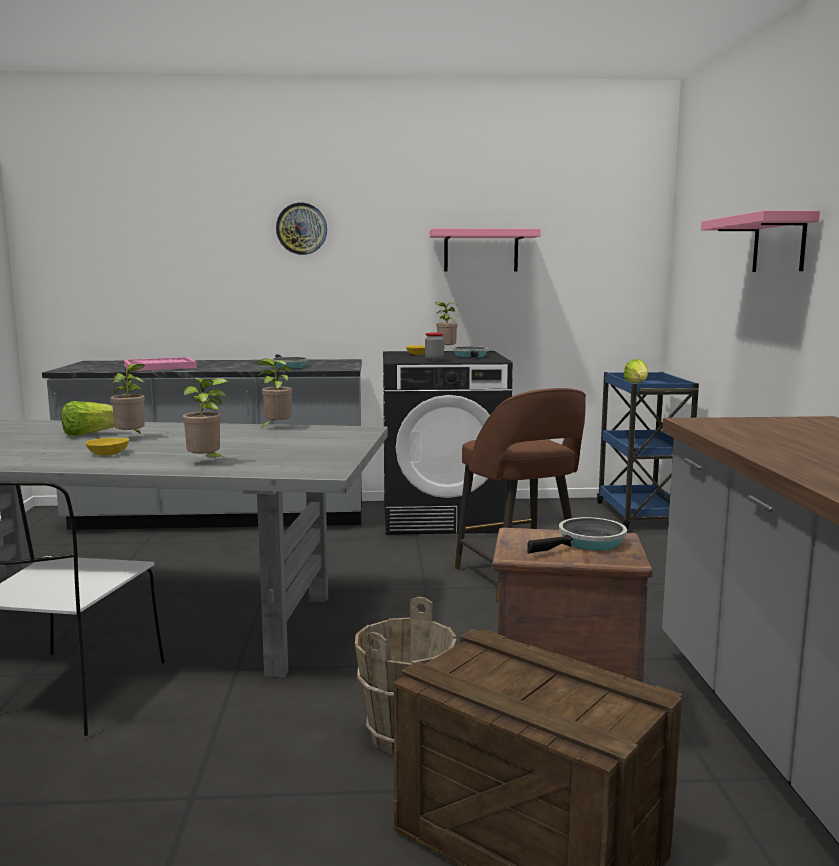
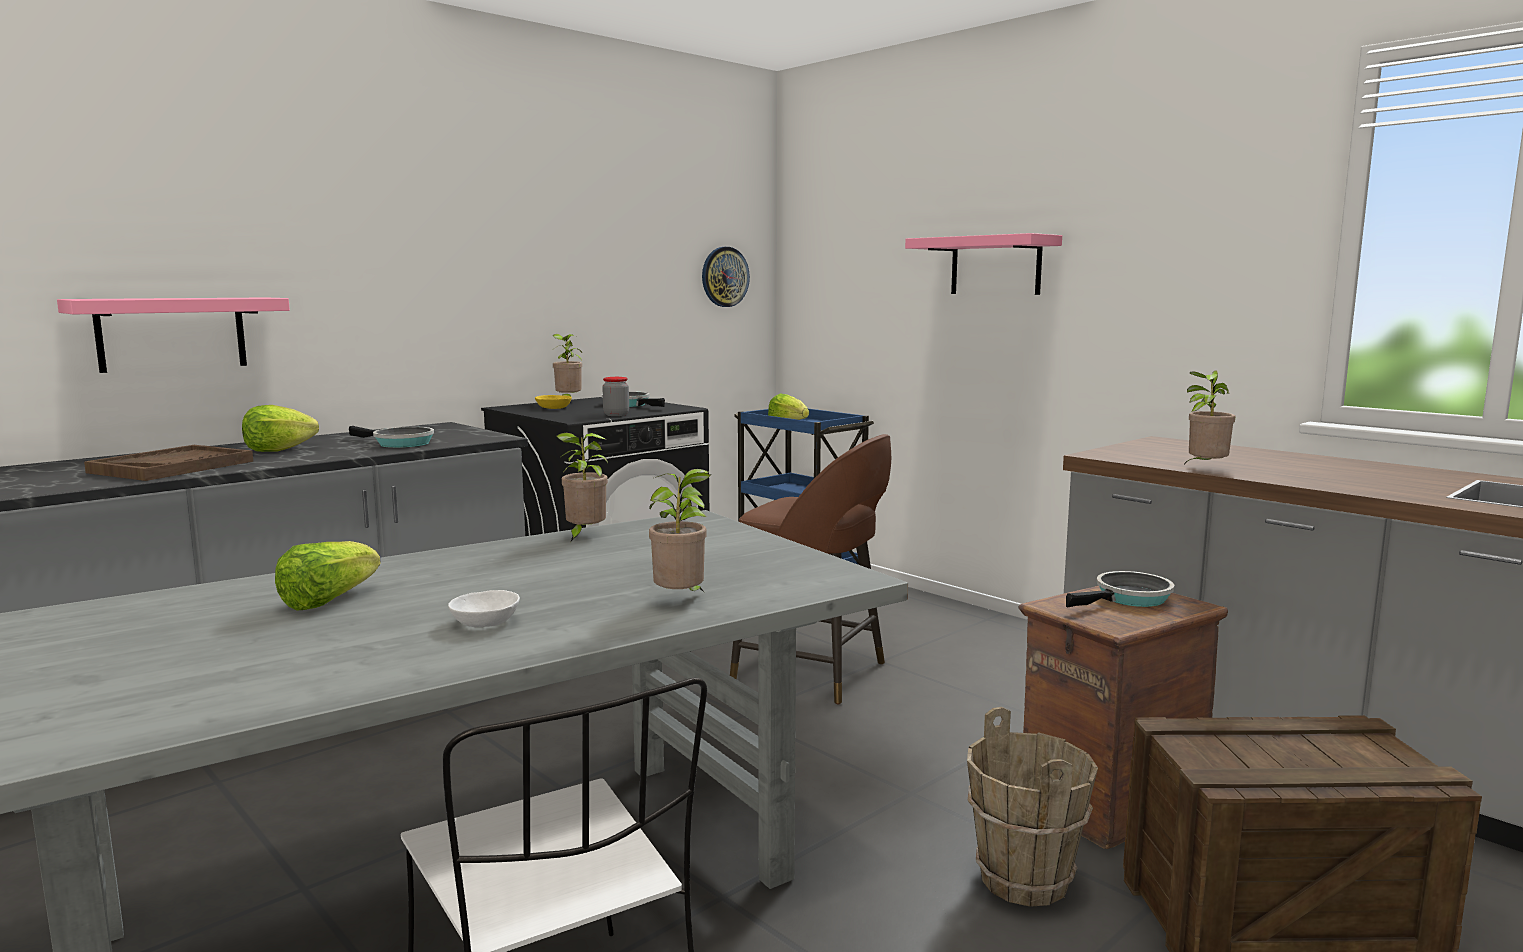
camera: 40 degrees left, 0 degrees up
(108, 453) = (484, 621): yellow bowl -> white bowl
(132, 438) = (425, 591): potted plant -> potted plant (1204, 469)
(160, 366) = (172, 467): pink tray -> brown tray
(227, 364) = (278, 450): none -> lettuce
(301, 229) = (351, 226): wall clock -> wall clock (724, 277)
(481, 251) = (592, 264): pink shelf -> pink shelf (172, 333)
(587, 543) = (1129, 598): frying pan -> frying pan turned 45 degrees clockwise

